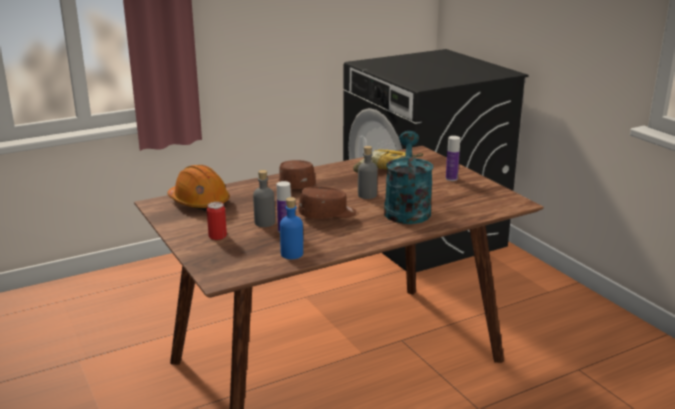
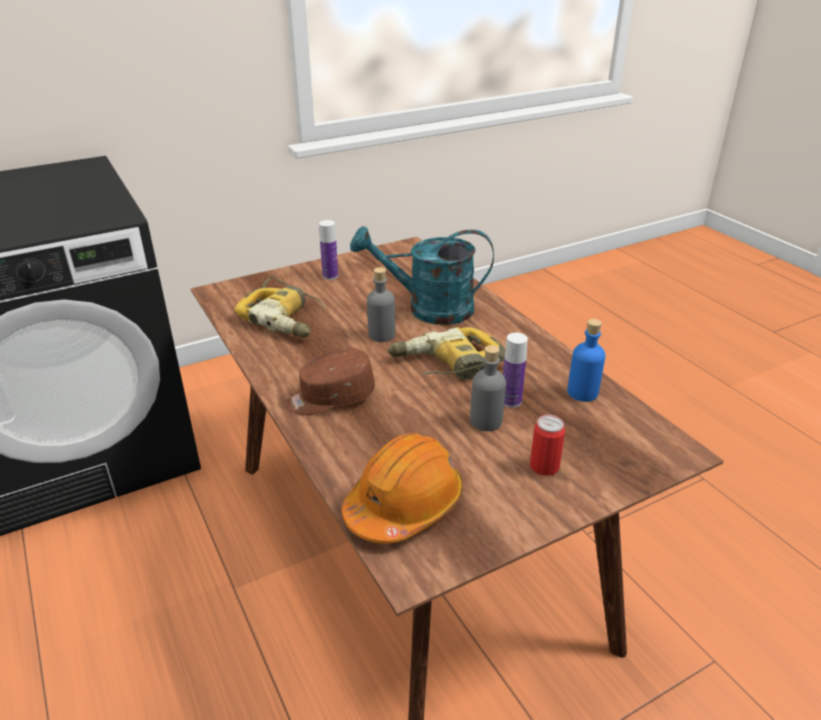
camera: 90 degrees left, 10 degrees up
(328, 215) = (451, 366): brown cap -> power drill

